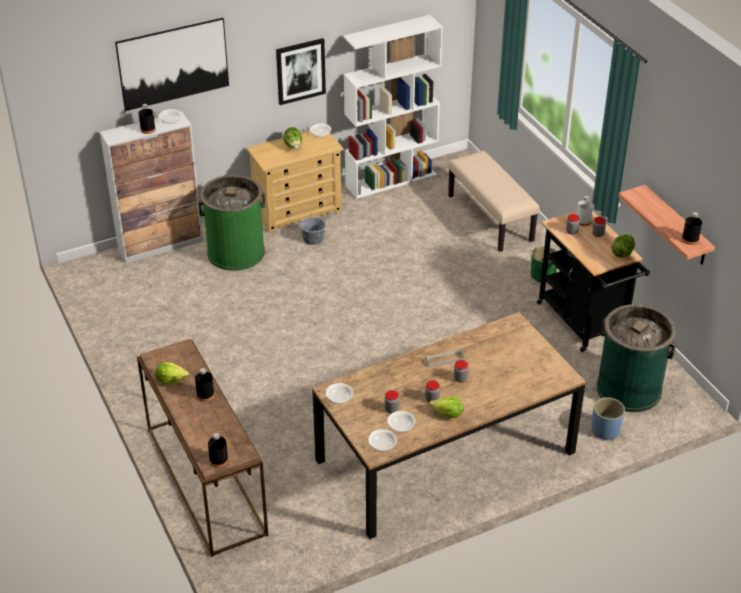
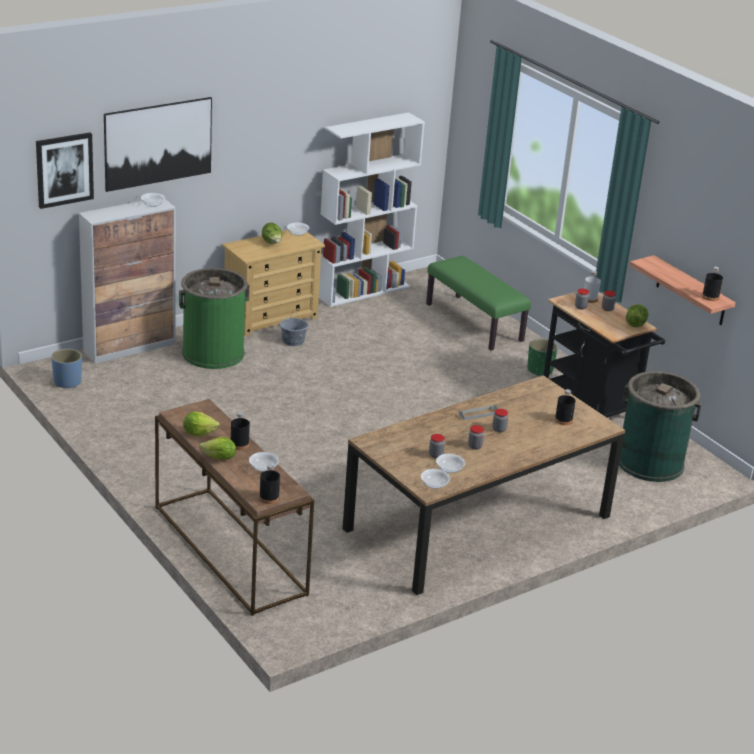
camera: 10 degrees left, 10 degrees down
(148, 129) = (130, 211): black bottle -> black bottle (563, 420)
(300, 71) = (281, 163): picture -> picture (64, 169)
(339, 398) = (379, 447): bowl -> bowl (263, 468)
(447, 414) = (494, 458): lettuce -> lettuce (219, 458)
(491, 218) = (475, 323): beige bench -> green bench
(605, 430) = (635, 497): blue planter -> blue planter (67, 382)

